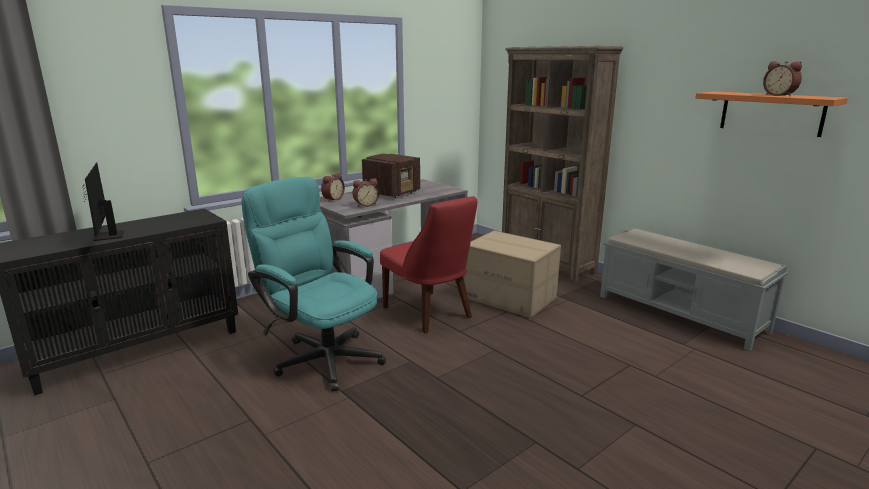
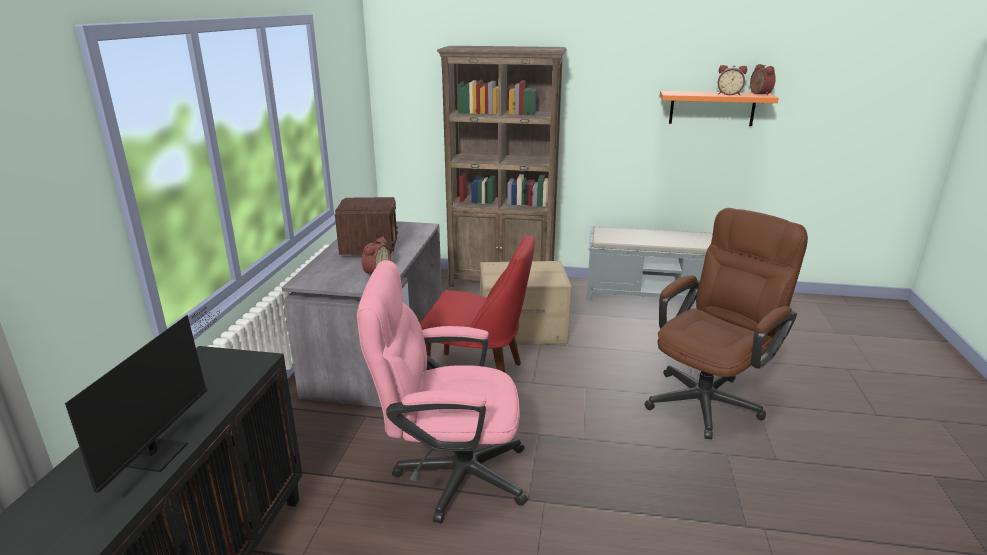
camera: 40 degrees left, 5 degrees up
(107, 237) = (162, 449): monitor -> monitor turned 105 degrees counterclockwise
(322, 356) = (449, 474): turquoise office chair -> pink office chair
(332, 199) = (317, 276): alarm clock -> alarm clock (758, 94)
(593, 400) = (709, 398): none -> brown office chair

